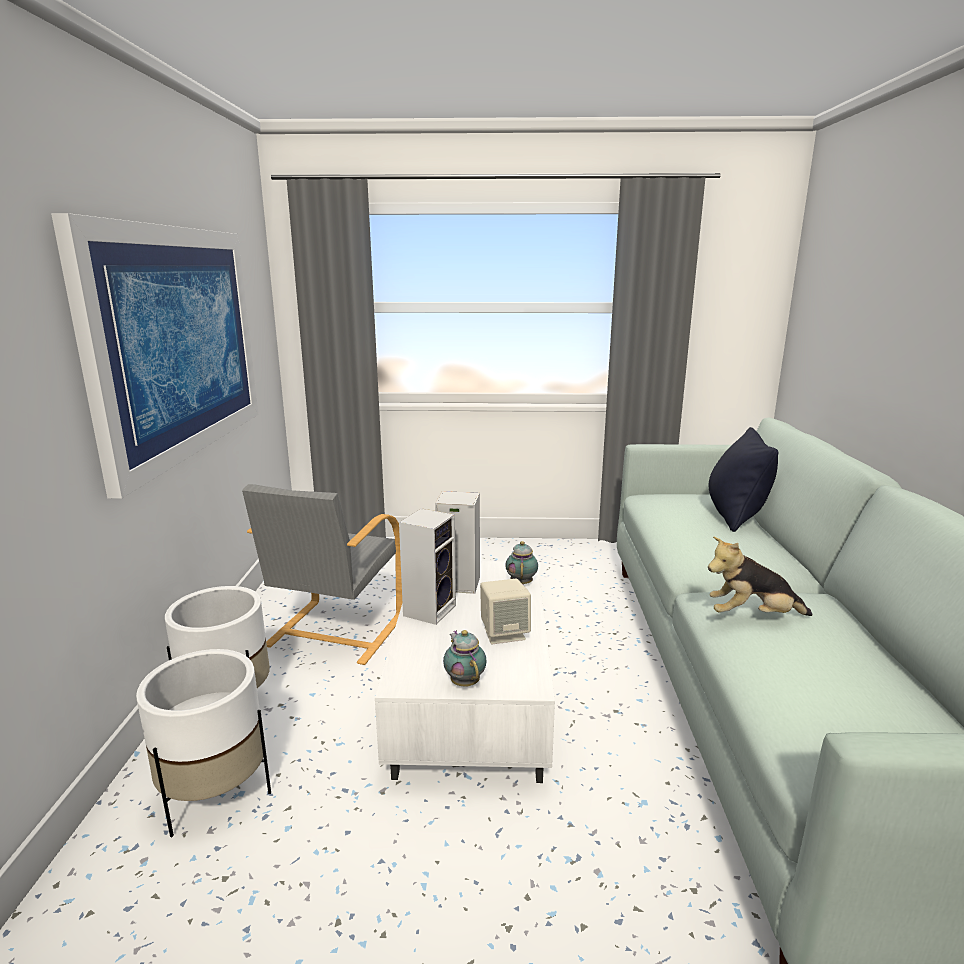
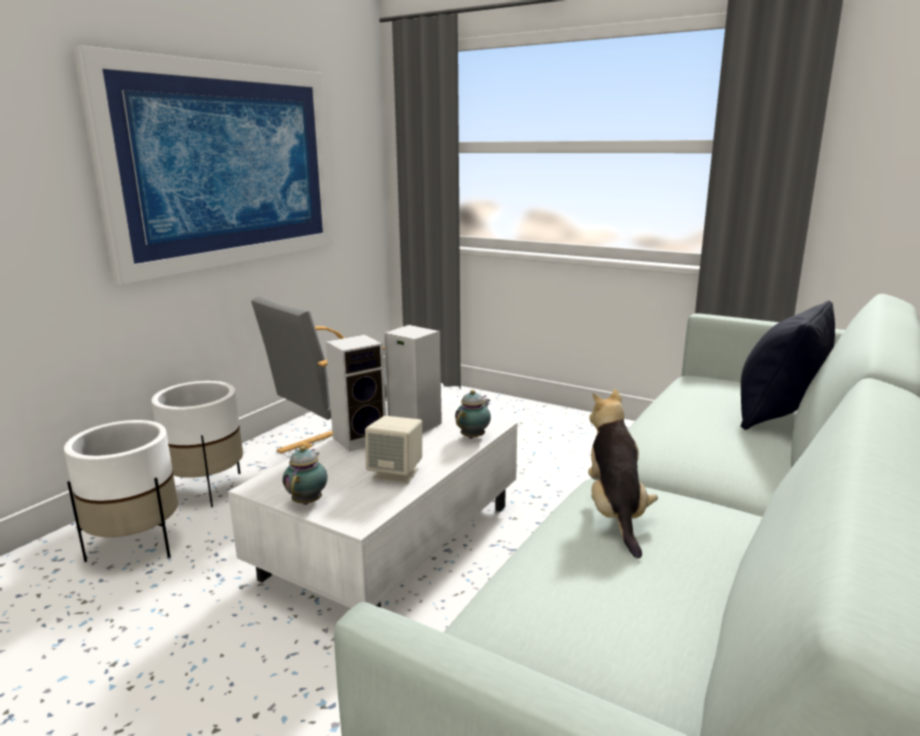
camera: 30 degrees right, 0 degrees up
(751, 616) = (615, 512): plush toy -> plush toy turned 60 degrees clockwise

